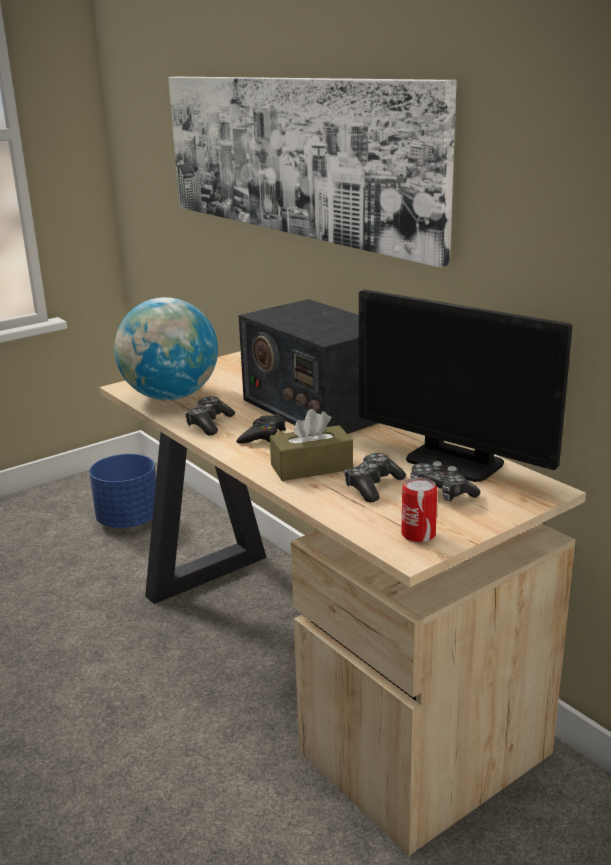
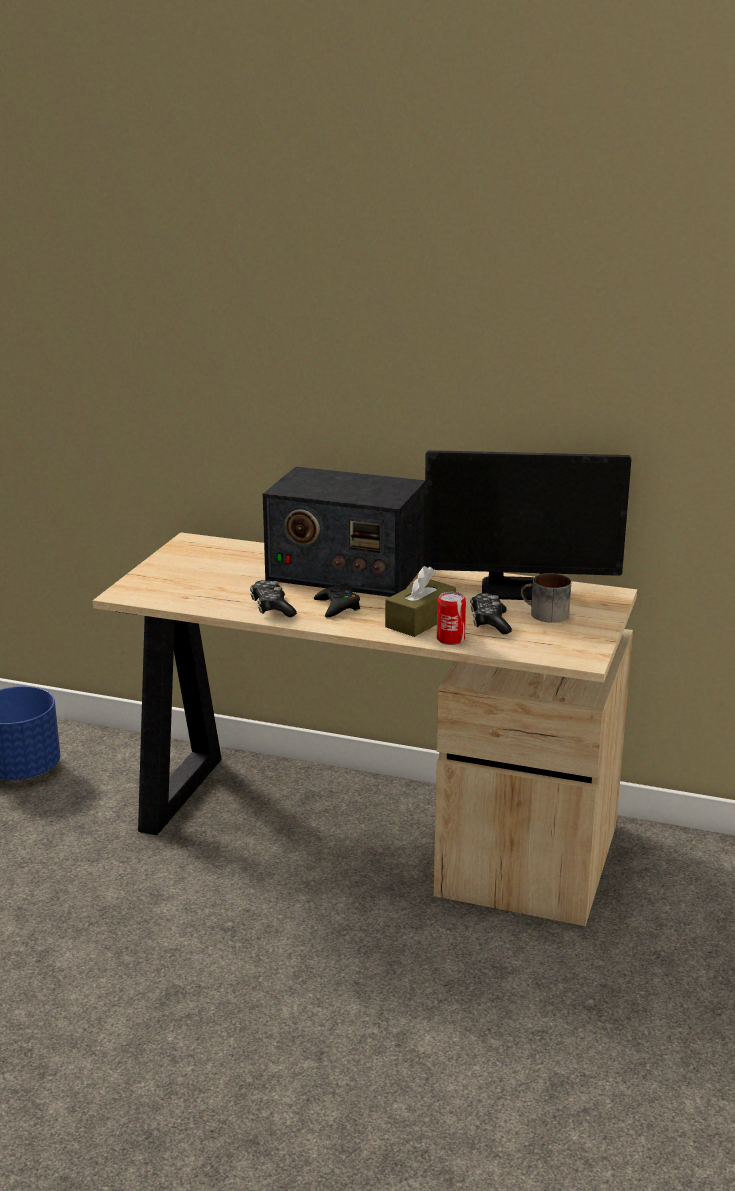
camera: 35 degrees left, 0 degrees up
(171, 396) = (188, 593): globe -> none
(293, 156) = (258, 324): picture -> none
(418, 534) = (571, 646): can -> can (450, 639)
(440, 493) = (544, 614): game controller -> mug

